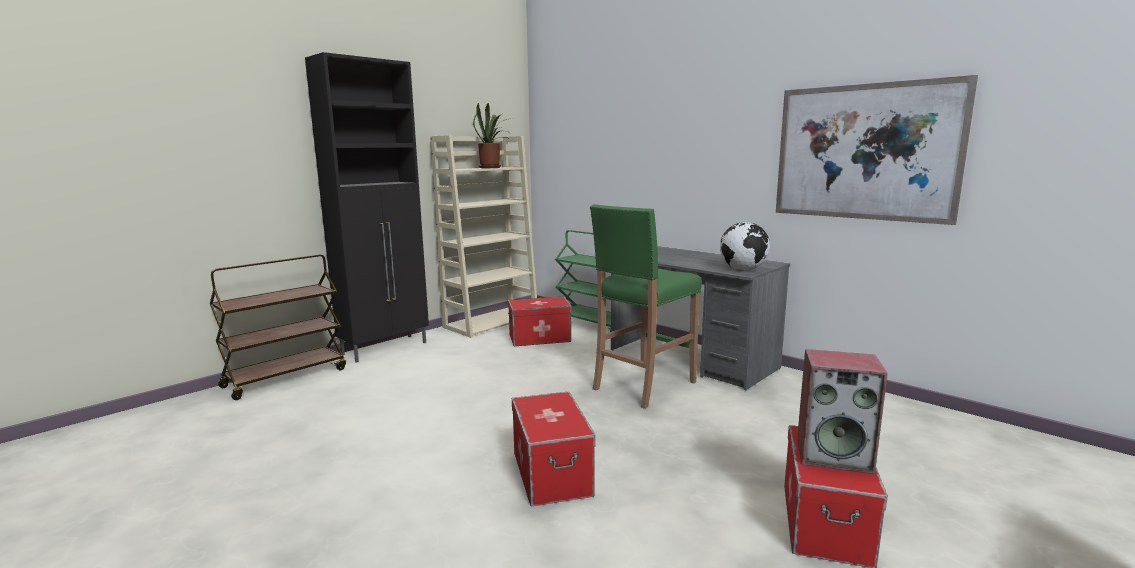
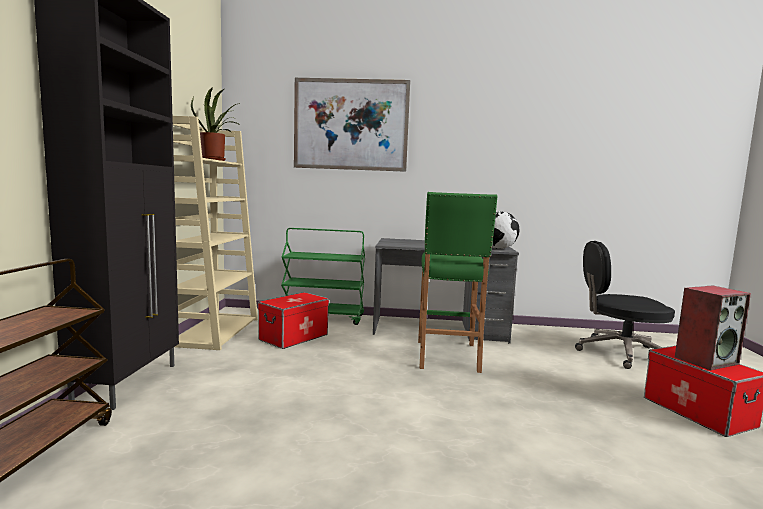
camera: 40 degrees left, 5 degrees down
(552, 473) = (526, 447): storage box -> none
(864, 152) = (553, 163): picture -> picture (351, 125)
(886, 438) = (620, 353): none -> black office chair

